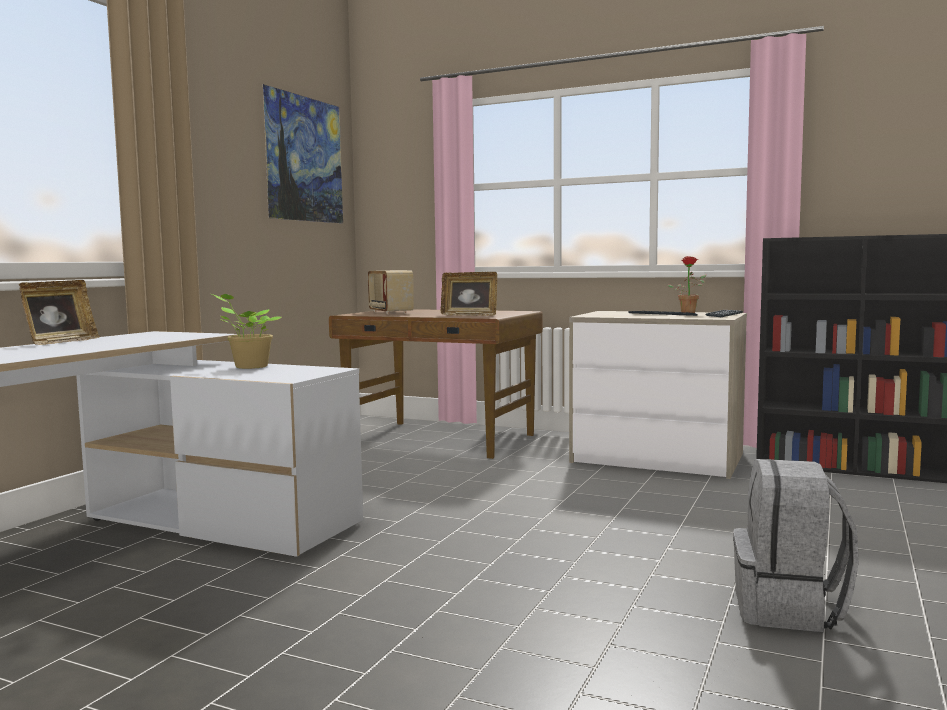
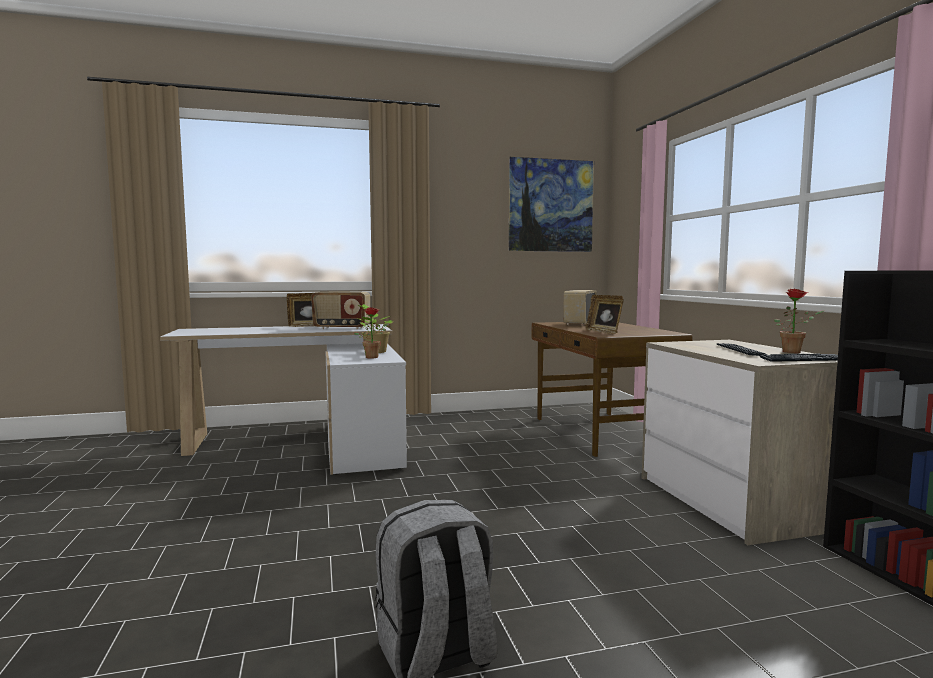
camera: 50 degrees right, 0 degrees up
(143, 339) = (341, 328): none -> radio
(288, 370) = (373, 357): none -> potted plant

